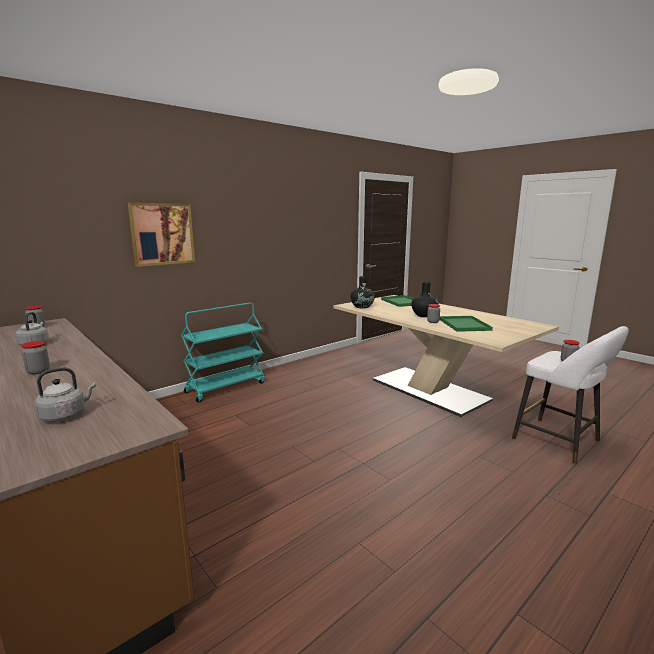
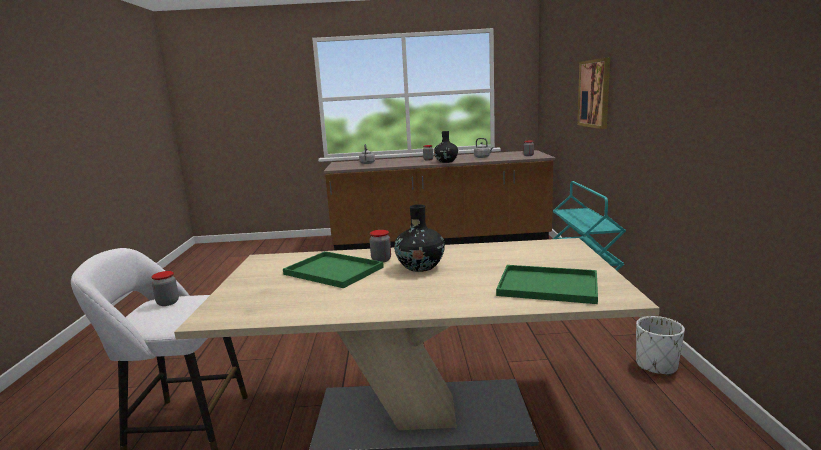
camera: 130 degrees right, 0 degrees up
(314, 362) = (656, 365): none -> white planter
(362, 307) = (540, 248): black vase -> black vase (446, 161)

